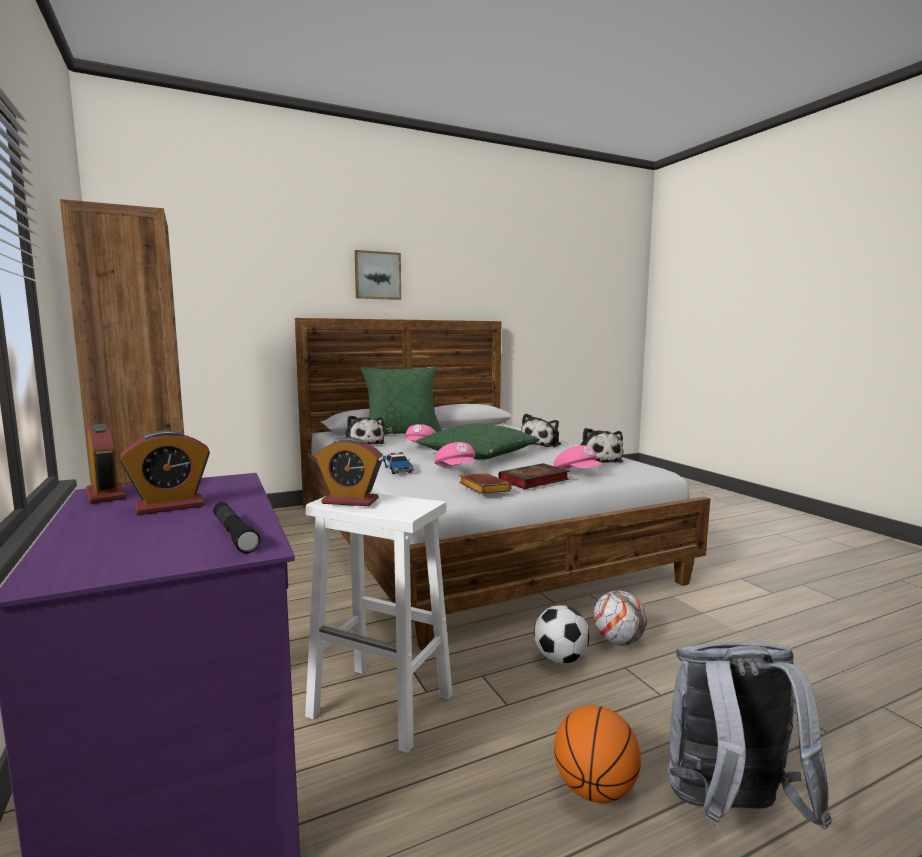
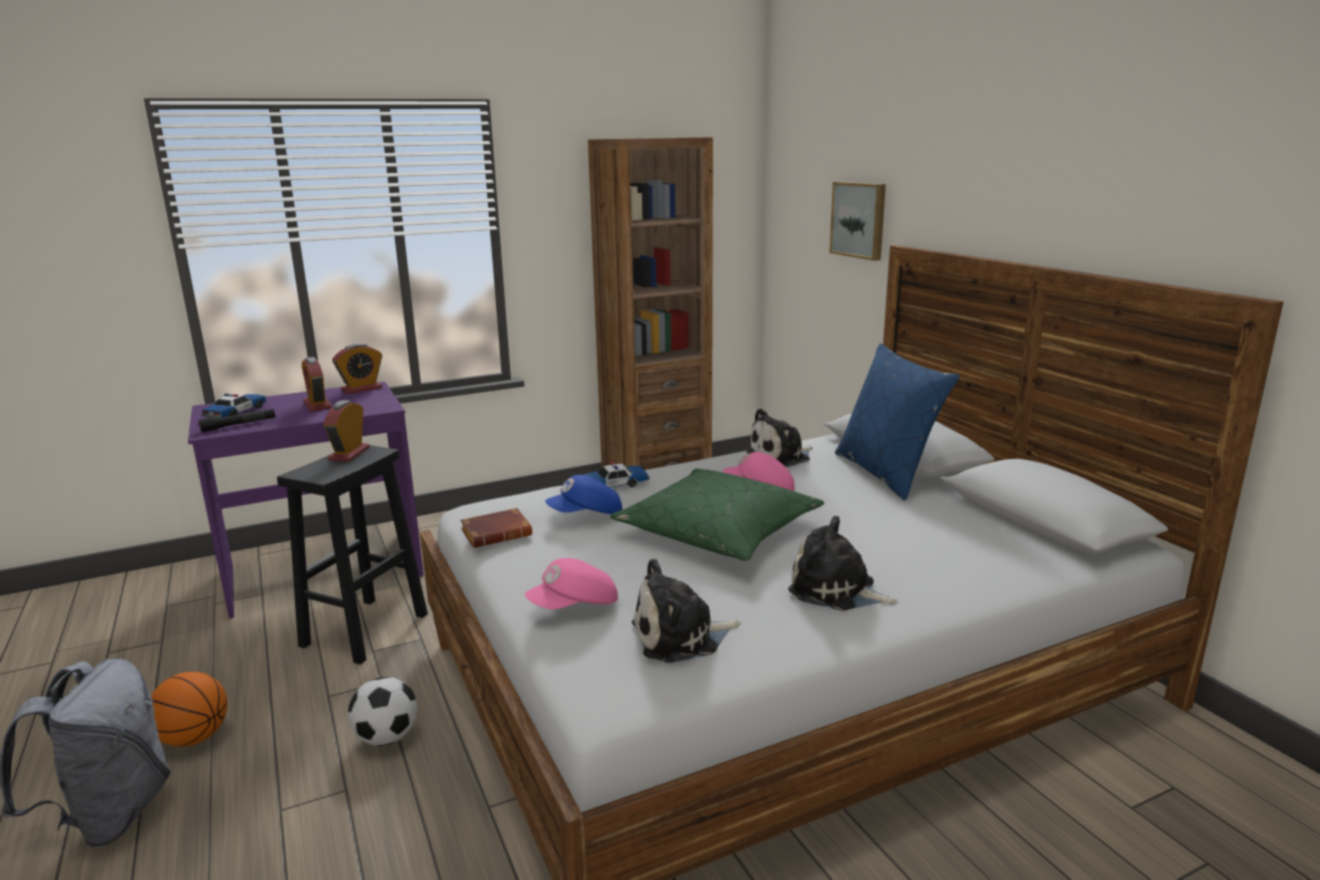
camera: 90 degrees right, 10 degrees up
(139, 548) = (236, 412): none -> toy car
(377, 275) = (1020, 173): picture -> picture (859, 220)
(383, 705) = (364, 631): white stool -> black stool
(402, 433) = (887, 473): green pillow -> blue pillow
(457, 470) = (586, 515): pink cap -> blue cap
(533, 480) = (531, 567): book -> none
(618, 641) = (404, 795): football -> none

